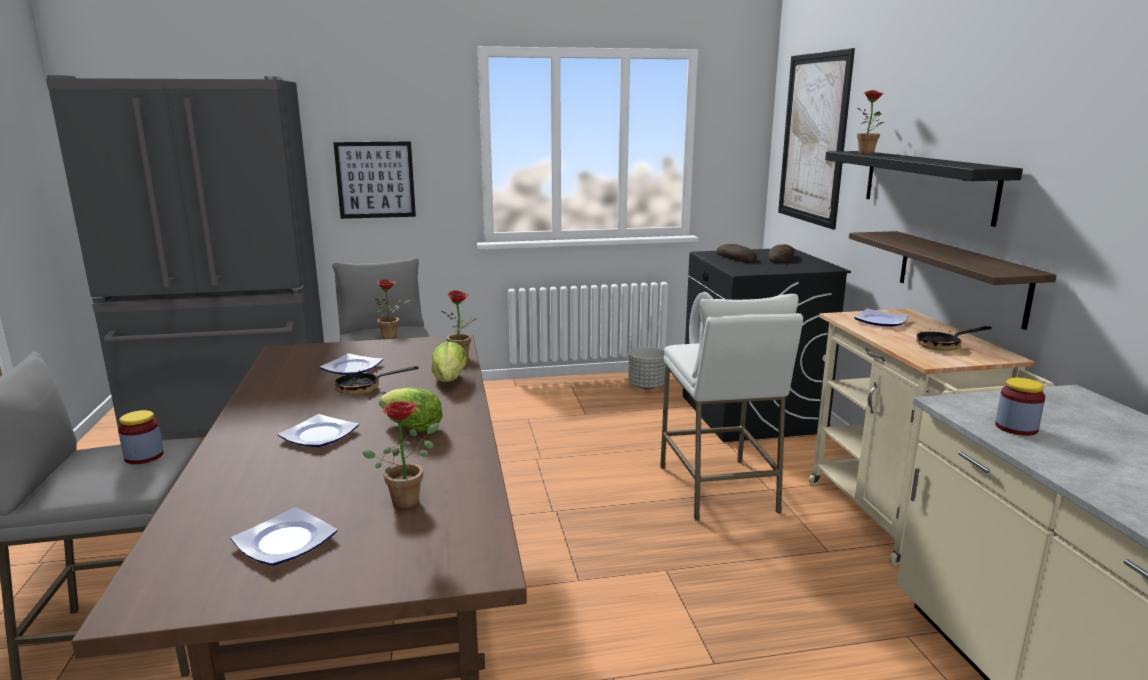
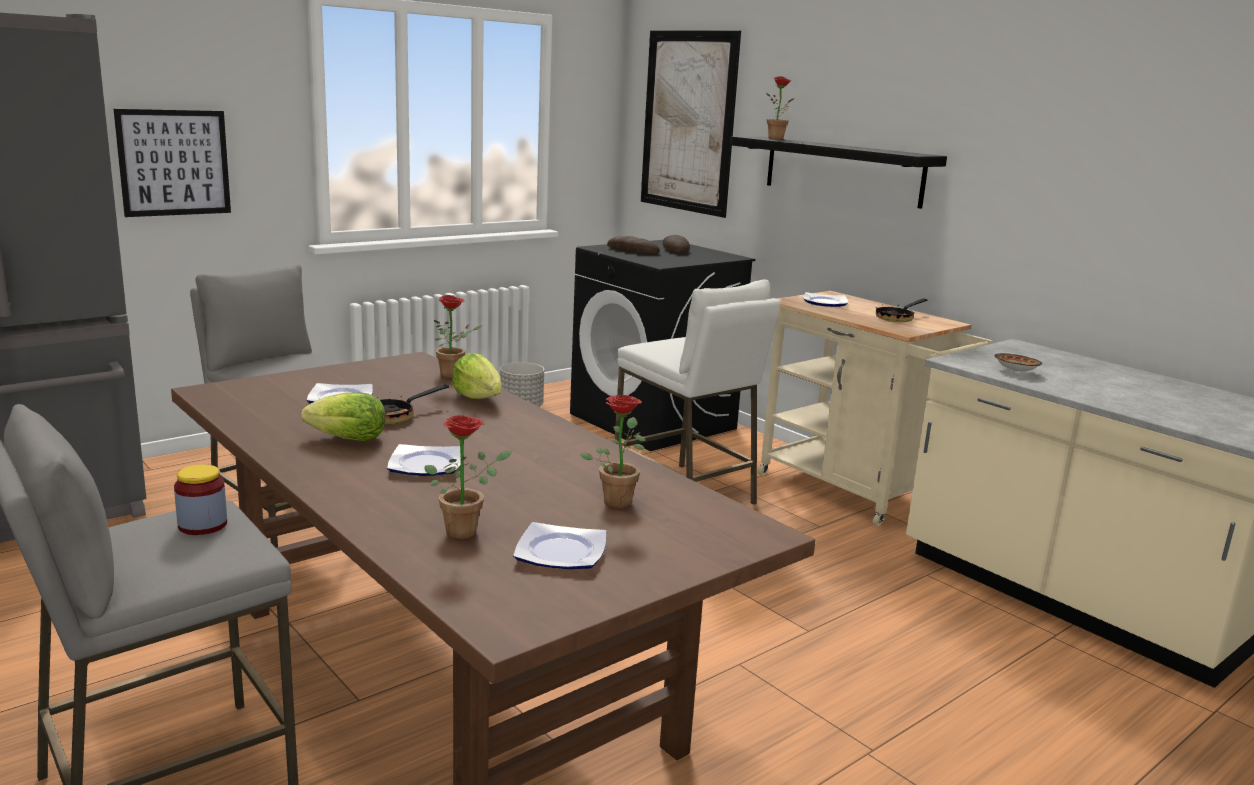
camera: 30 degrees left, 0 degrees up
(393, 337) = (303, 366): potted plant -> potted plant (467, 530)
(412, 428) = (515, 444): lettuce -> lettuce (349, 439)
(961, 276) = (886, 256): shelf -> none
(1016, 428) = (1016, 372): jar -> bowl

